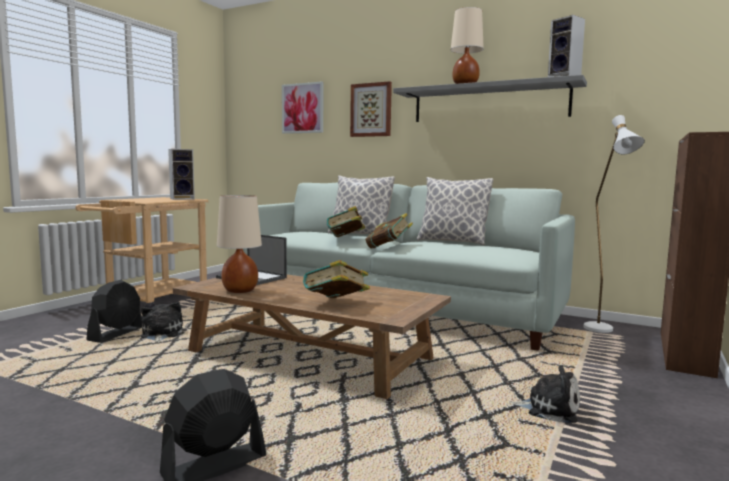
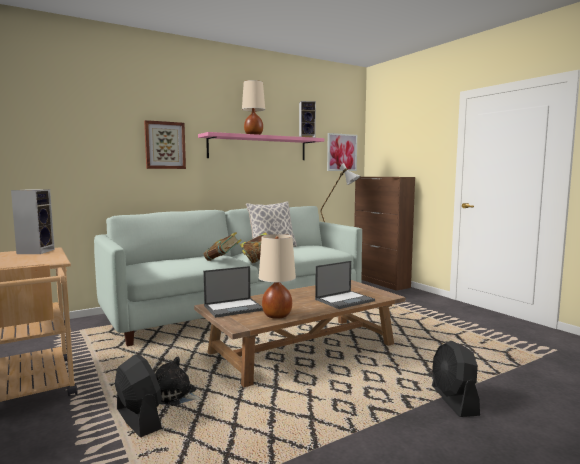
camera: 60 degrees left, 0 degrees up
(302, 108) = (82, 137): picture -> picture (341, 152)
(336, 304) = (345, 300): book -> laptop
(359, 234) = (200, 256): pillow -> none
(489, 103) = (258, 148): grey shelf -> pink shelf
(549, 409) = (423, 318): plush toy -> none

